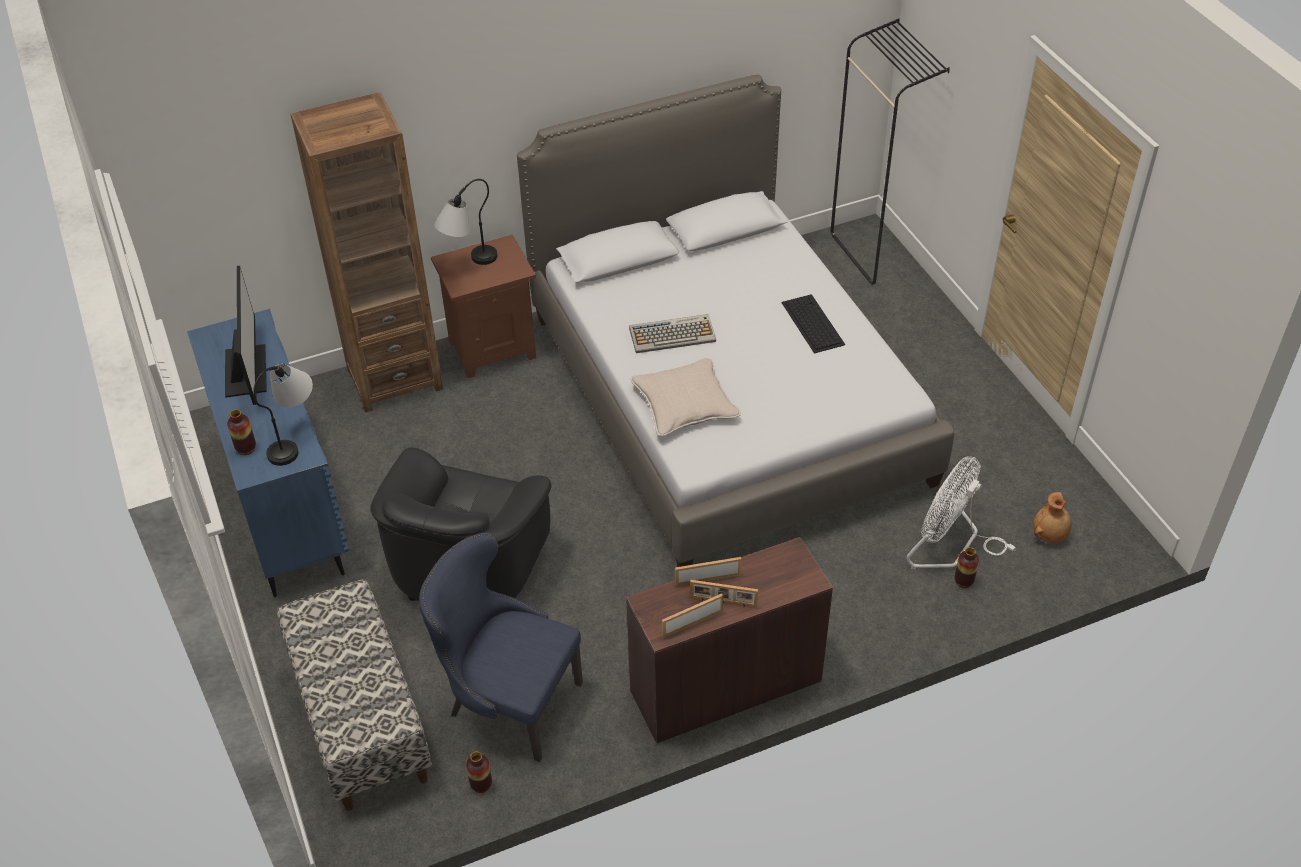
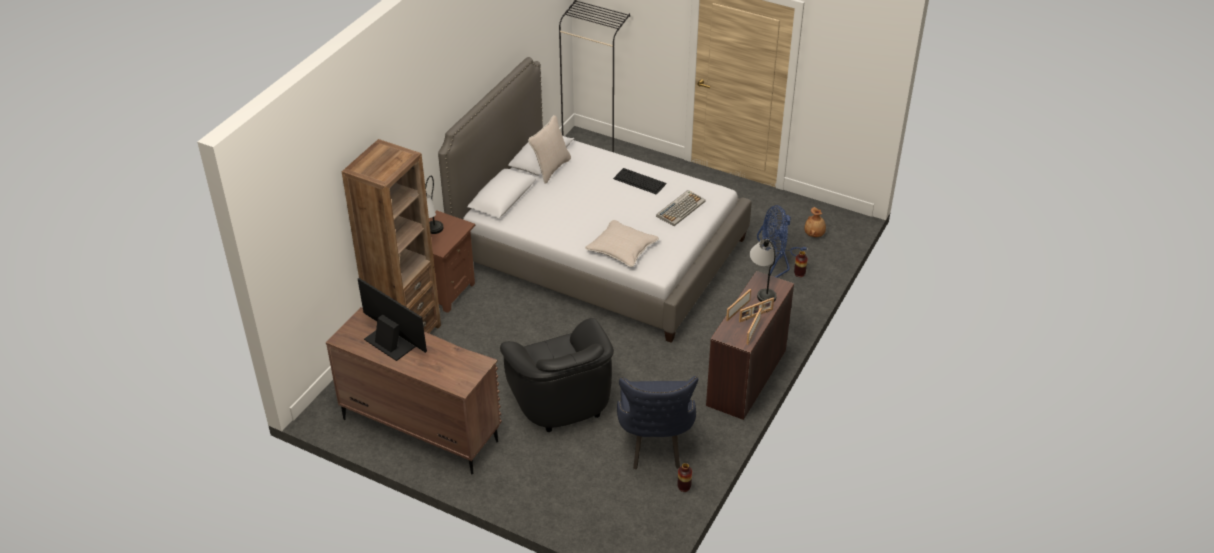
camera: 40 degrees left, 5 degrees down
(246, 448) = (443, 377): vase -> none
(285, 505) = (420, 429): blue dresser -> brown dresser
(295, 440) = (465, 359): table lamp -> table lamp (762, 288)
(360, 720) = (590, 498): bench -> none
(509, 702) = (655, 445): blue chair -> blue chair turned 75 degrees counterclockwise
(673, 334) = (577, 219): keyboard -> keyboard (680, 208)
(718, 250) = (551, 169): none -> beige pillow
(954, 541) = (777, 259): white fan -> blue fan

